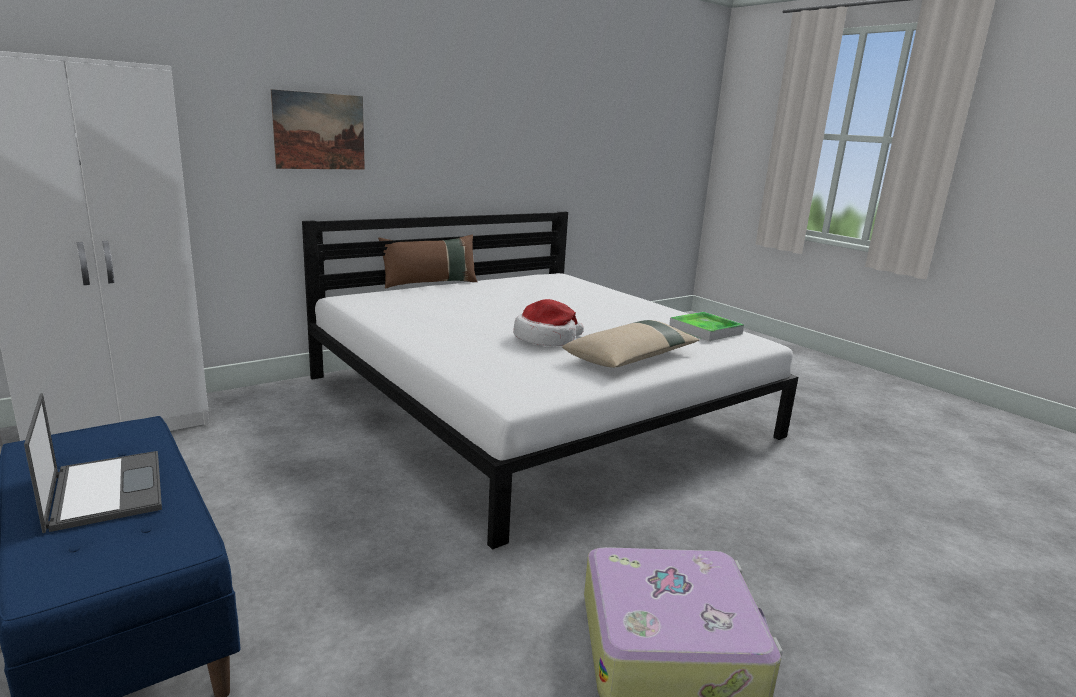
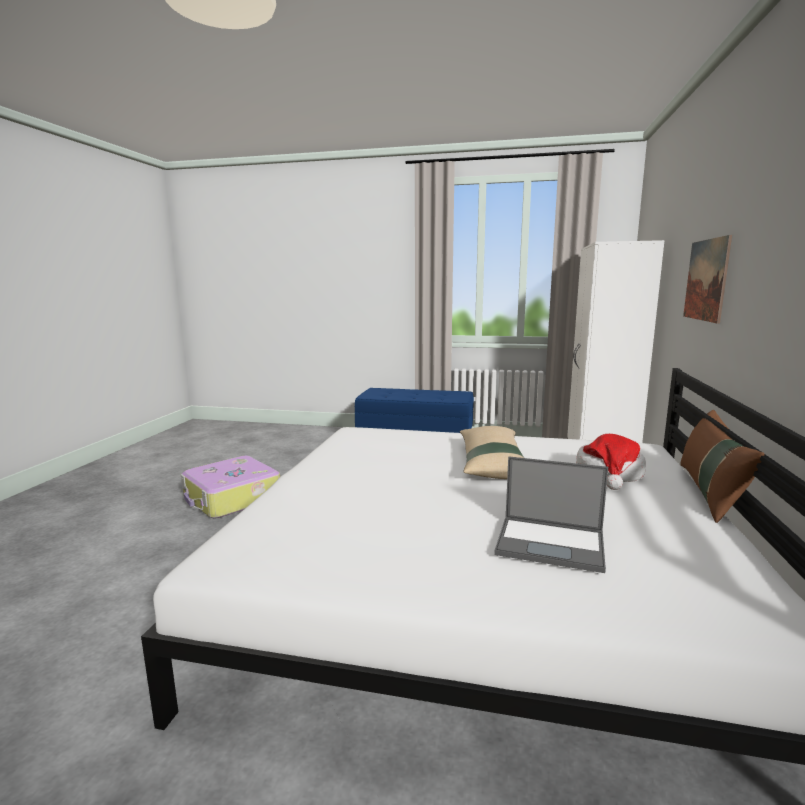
camera: 140 degrees right, 5 degrees down
(105, 490) = (415, 395): laptop -> laptop (552, 543)
(546, 339) = (422, 468): hat -> hat (609, 474)
(632, 357) = (332, 479): beige pillow -> beige pillow (492, 463)
(705, 330) = (299, 554): tray -> none

